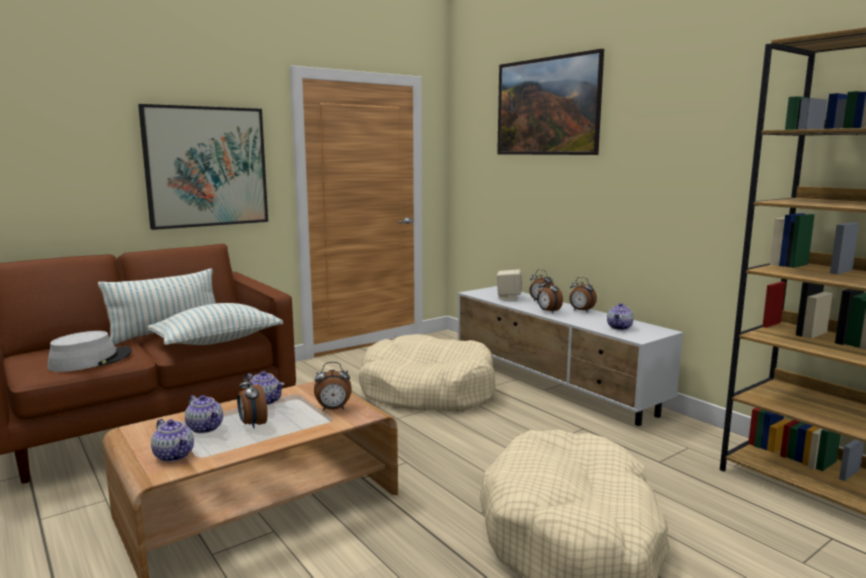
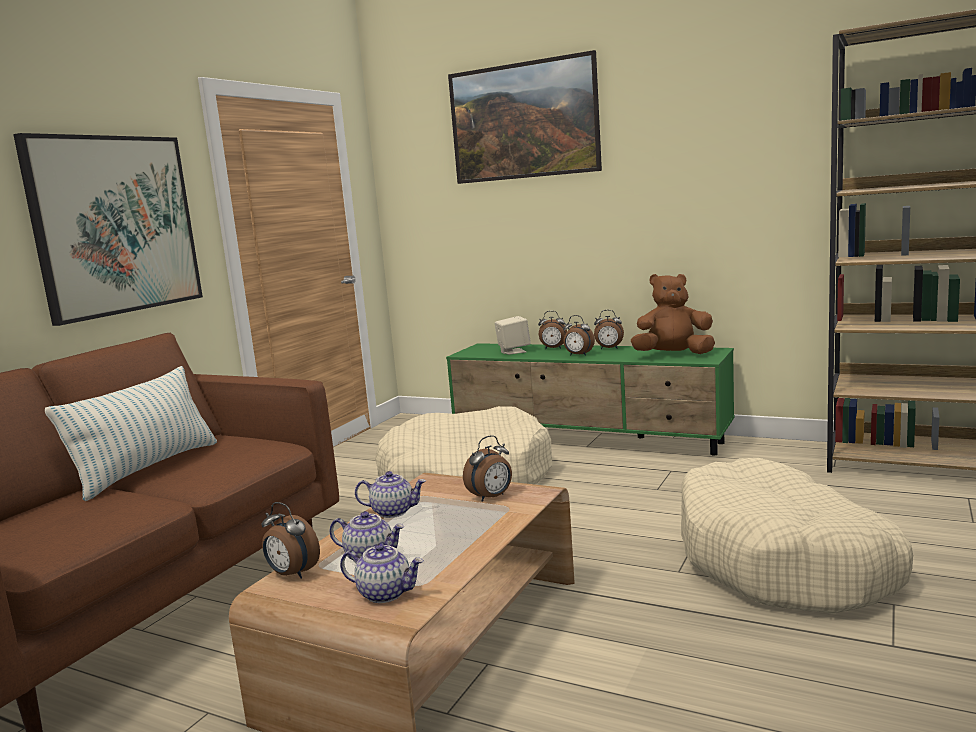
camera: 25 degrees left, 0 degrees up
(91, 360) = (95, 522): grey hat -> none
(217, 341) = (244, 461): pillow -> none
(252, 424) = (423, 537): alarm clock -> alarm clock (292, 574)
(553, 384) = (589, 439): white tv stand -> green tv stand
(619, 327) = (673, 355): teapot -> brown plush toy

